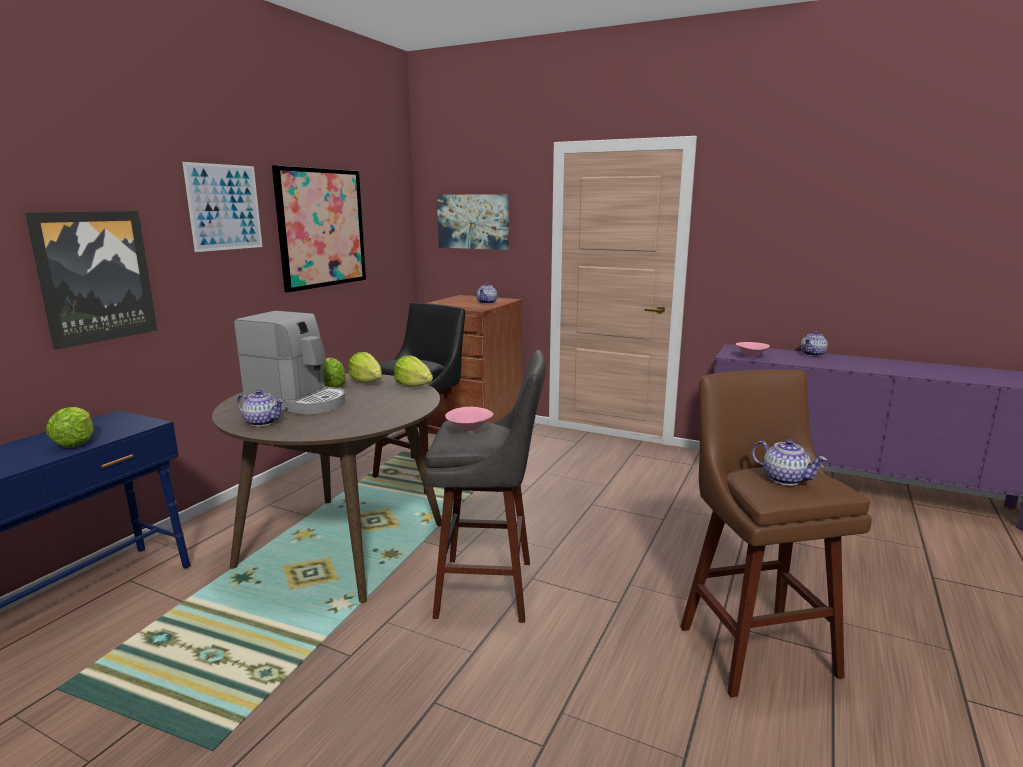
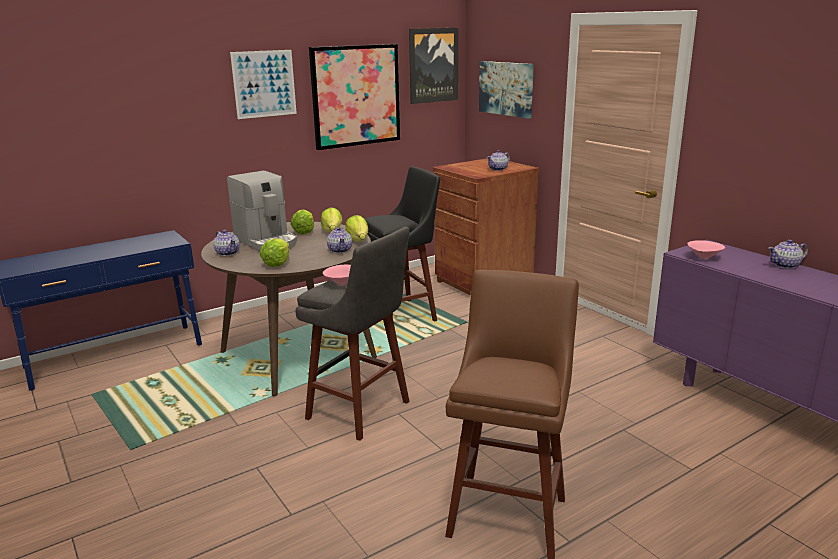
camera: 30 degrees right, 5 degrees up
(76, 442) = (129, 248): lettuce -> lettuce (277, 263)
(95, 277) = (162, 138): picture -> picture (433, 65)
(784, 479) = (504, 370): teapot -> teapot (340, 250)

